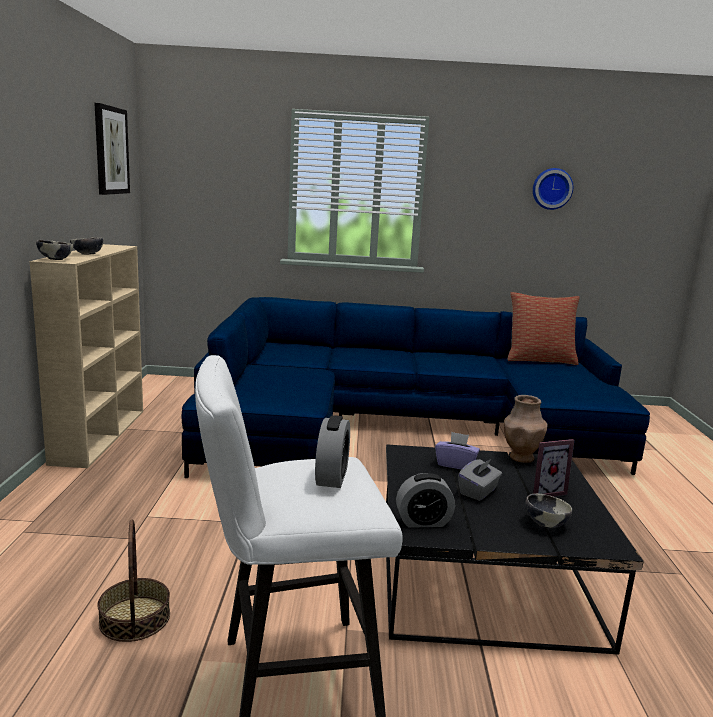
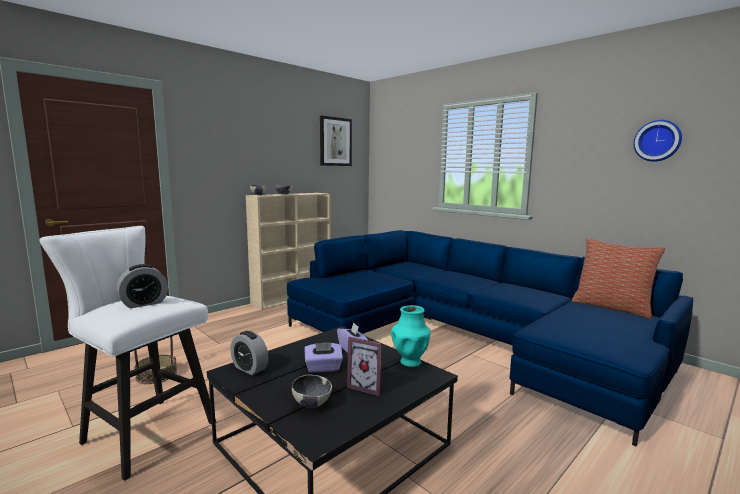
camera: 45 degrees right, 5 degrees down
(478, 491) = (323, 368): grey tissue box -> purple tissue box
(520, 457) = (410, 362): brown vase -> turquoise vase

